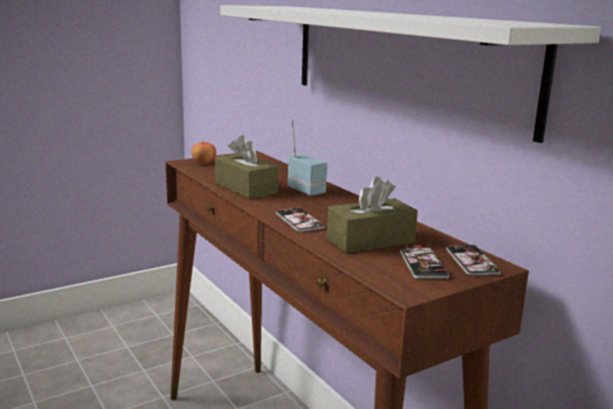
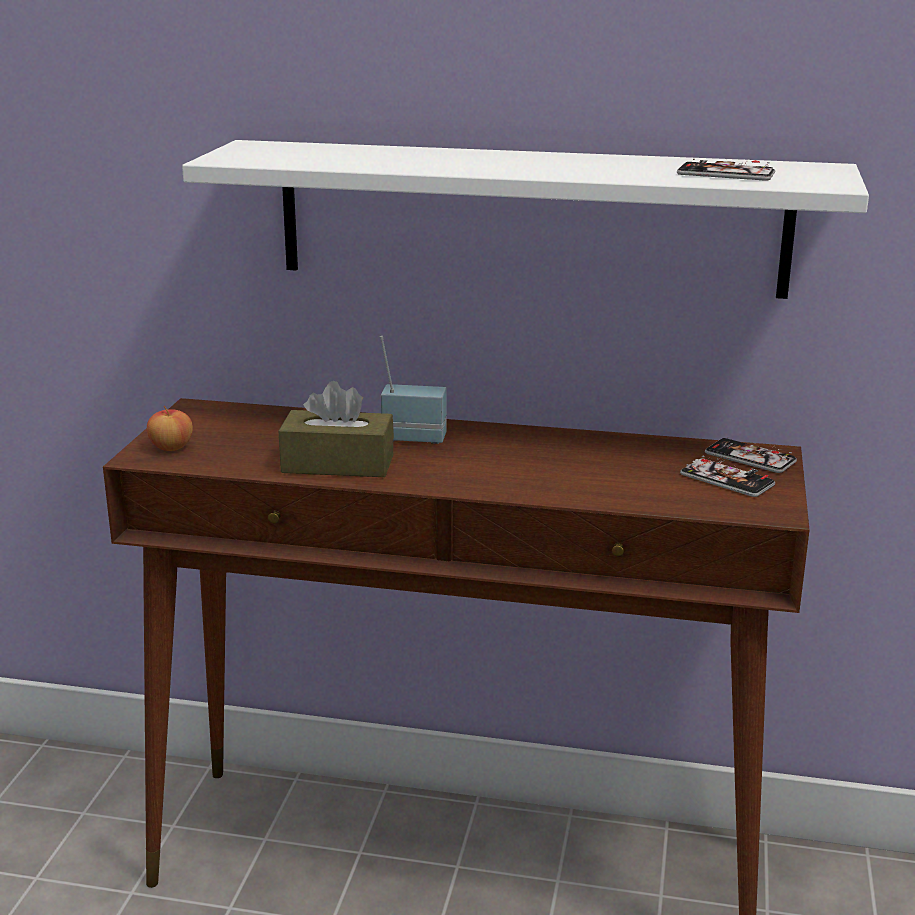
camera: 45 degrees left, 5 degrees up
(299, 221) = (512, 482): phone -> phone (725, 174)
(370, 240) = (629, 474): brown tissue box -> none

